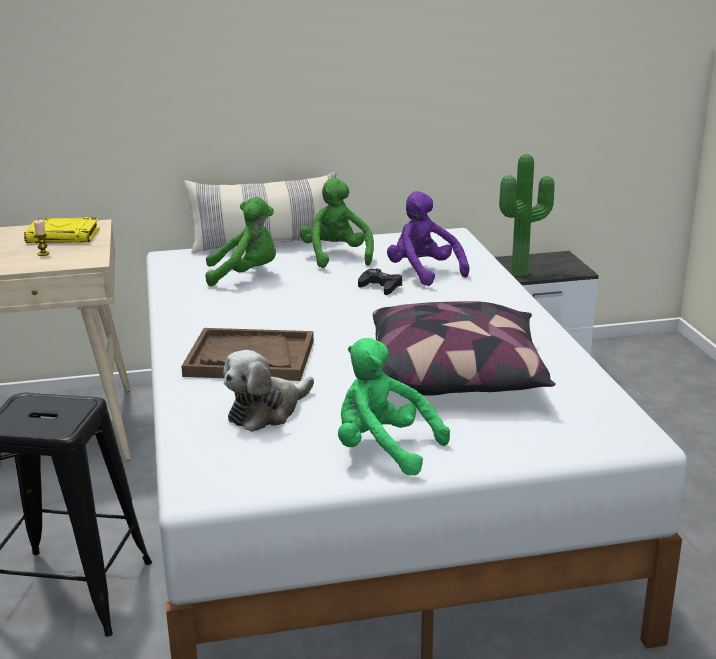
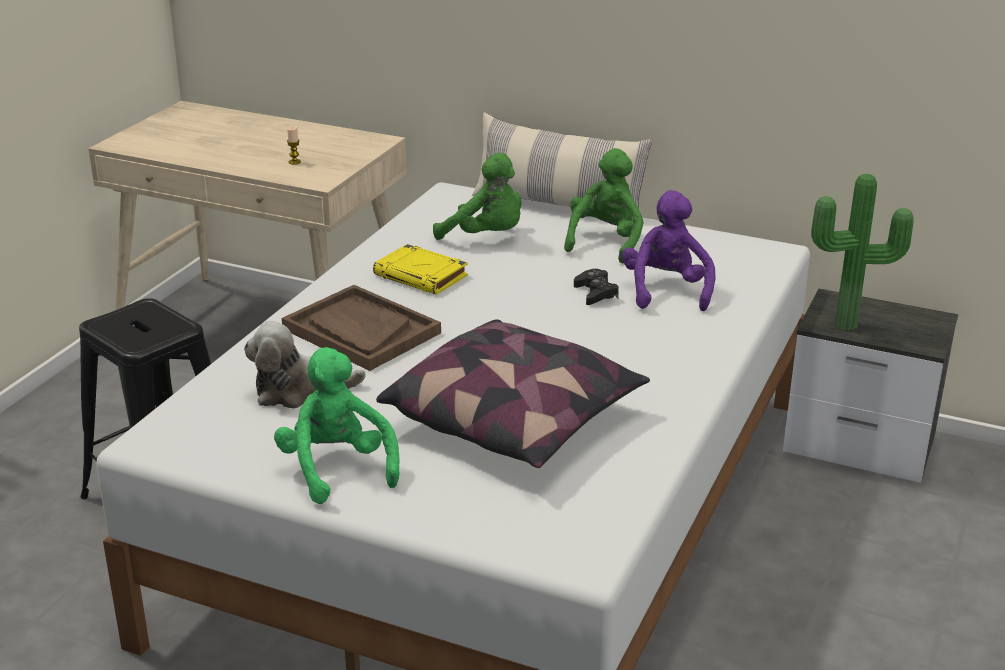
camera: 35 degrees right, 5 degrees up
(64, 236) = (338, 146): yellow book -> yellow book (422, 276)

